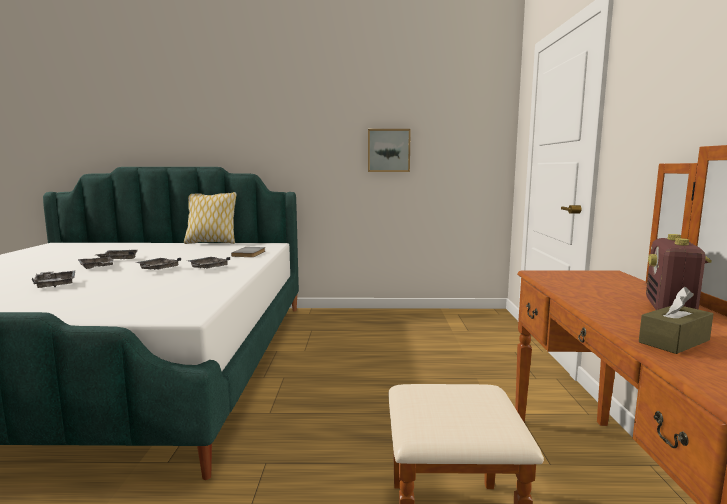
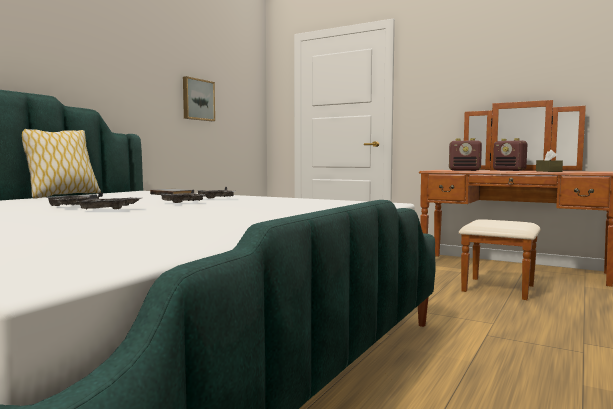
camera: 60 degrees left, 5 degrees down
(55, 284) = (182, 215): grey tray -> none
(573, 287) = (464, 170): none -> radio

